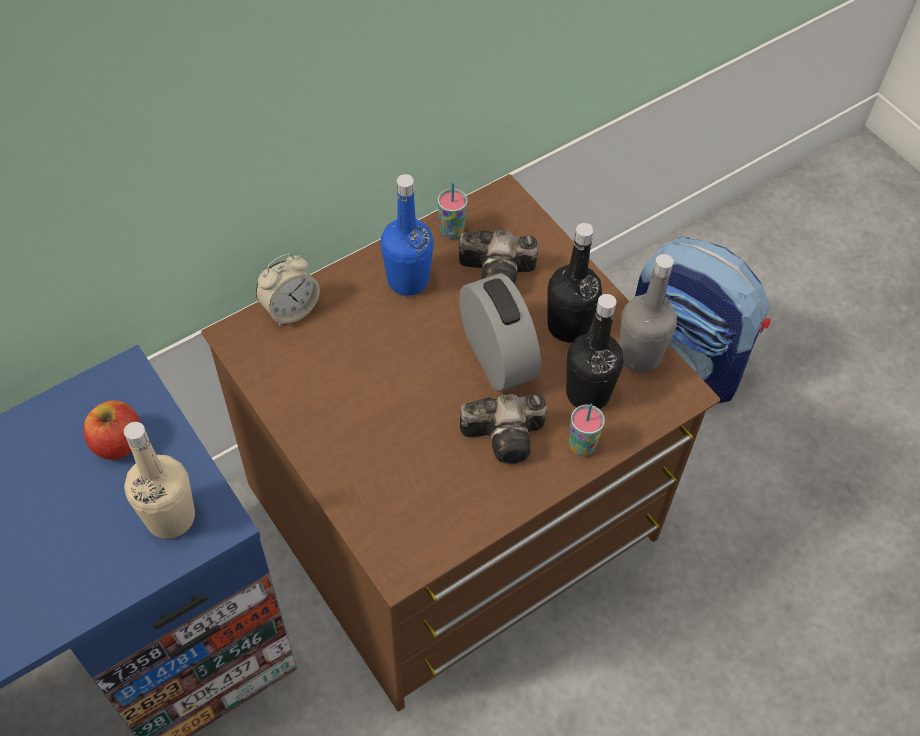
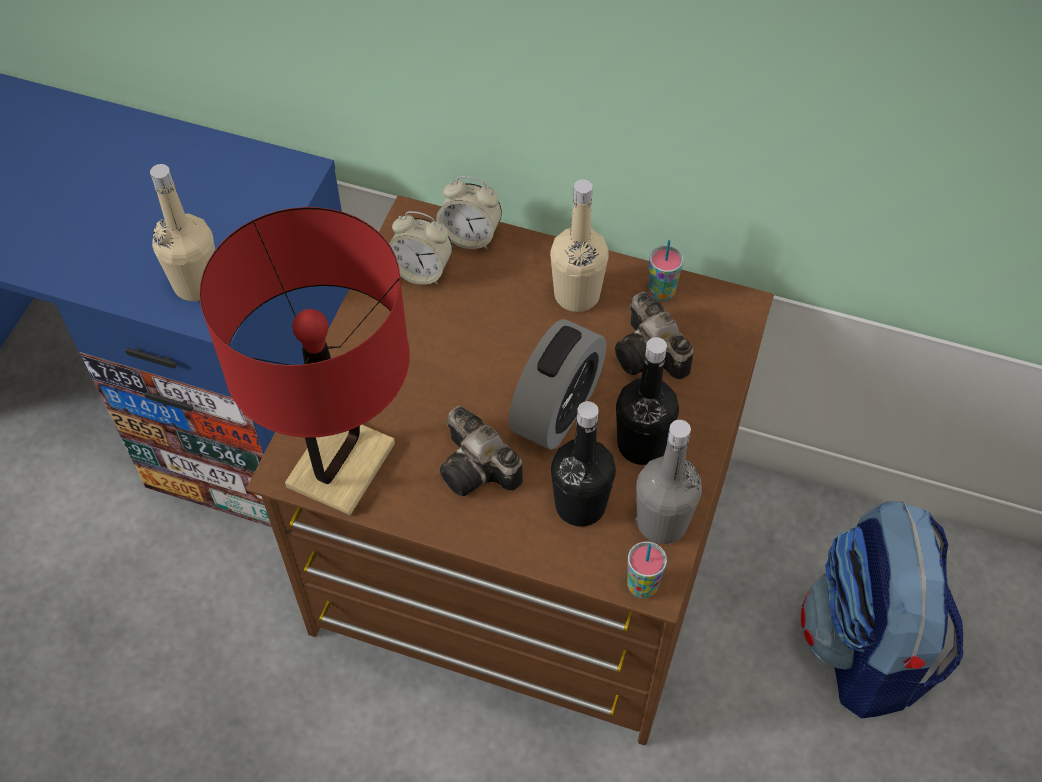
camera: 55 degrees right, 0 degrees up
(117, 442) = (236, 208): apple -> none
(292, 361) = (421, 271): none -> alarm clock
(408, 280) = (577, 295): blue bottle -> beige bottle
(427, 525) = (341, 465): none -> red table lamp
(582, 446) = (518, 534): cup -> cup (642, 586)

